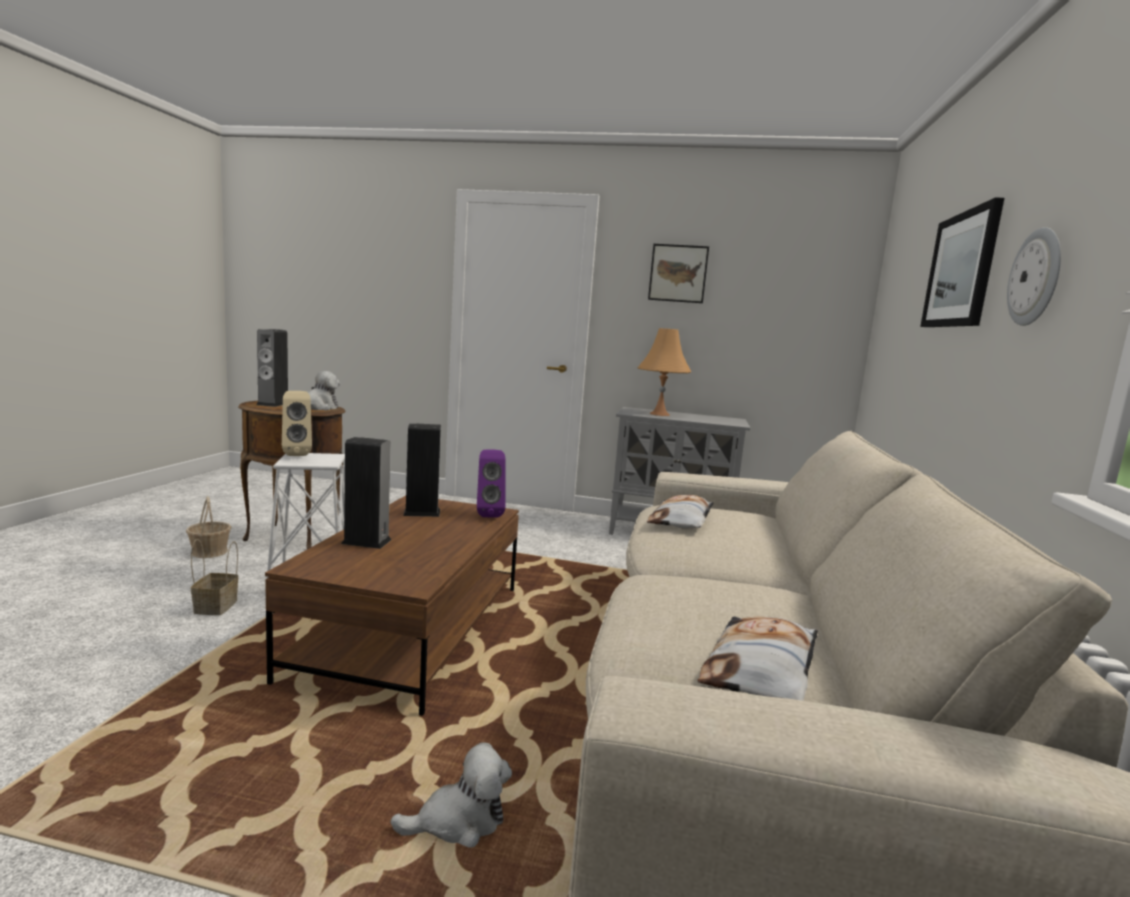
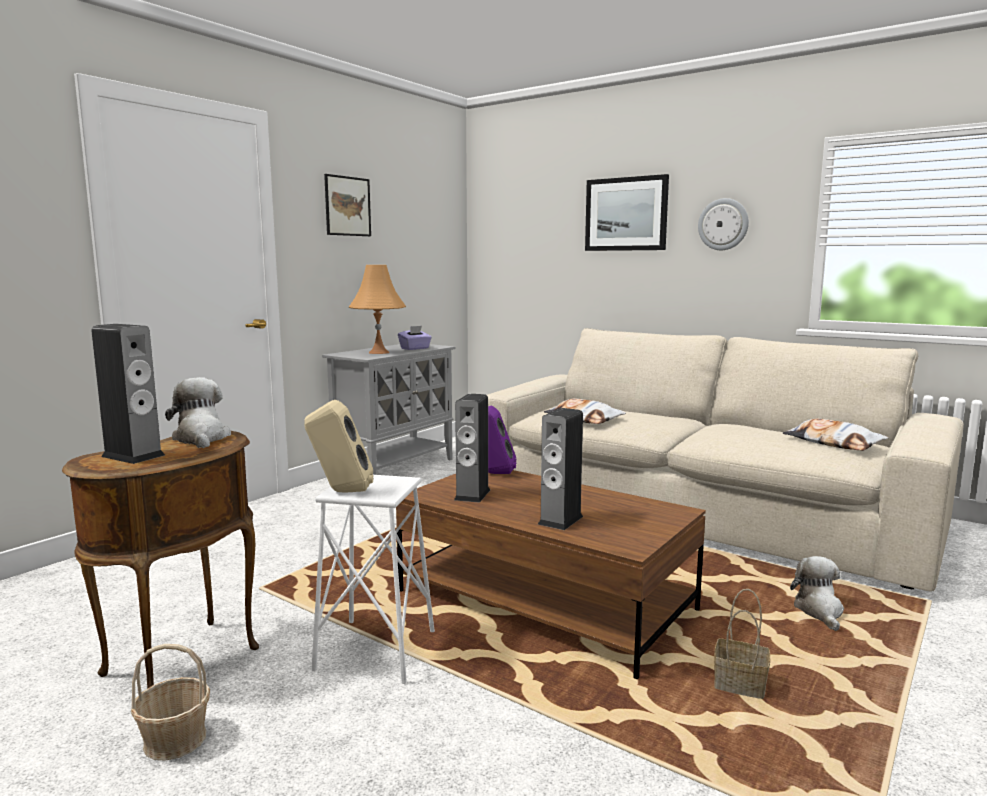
camera: 65 degrees left, 0 degrees up
(216, 607) = (419, 722): basket -> basket (741, 685)
(704, 420) = (415, 348): none -> purple tissue box

